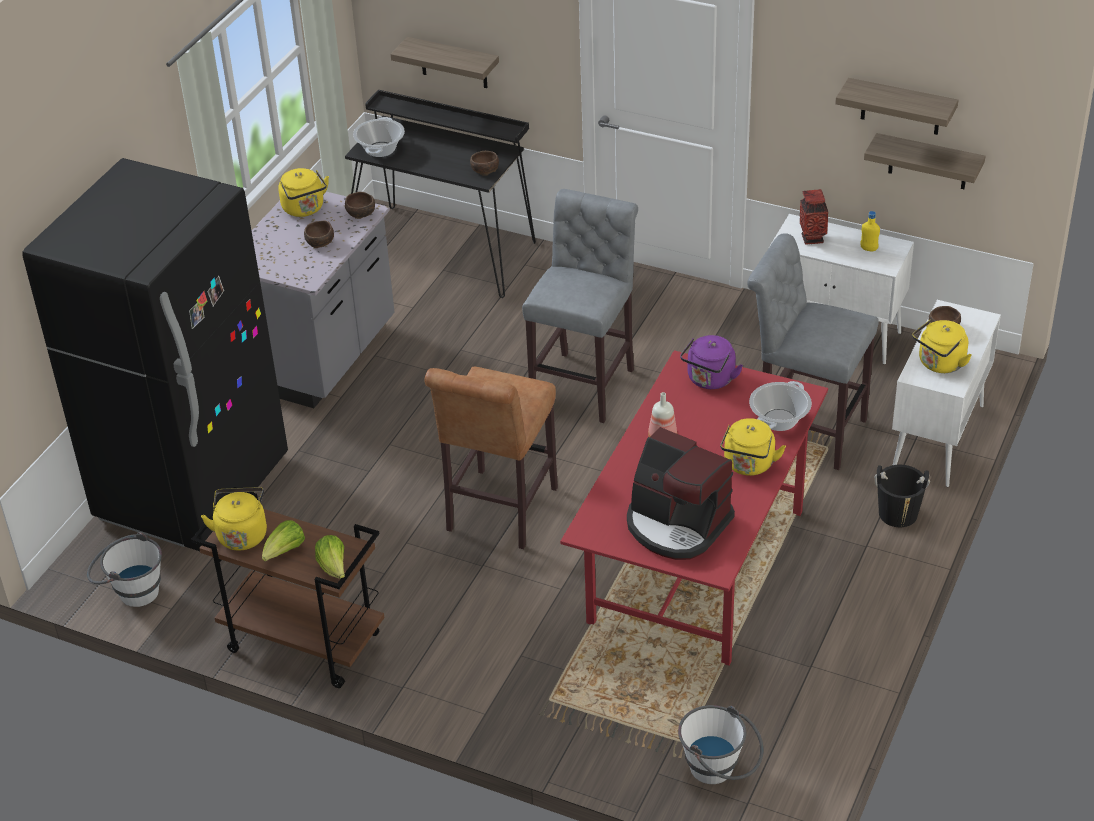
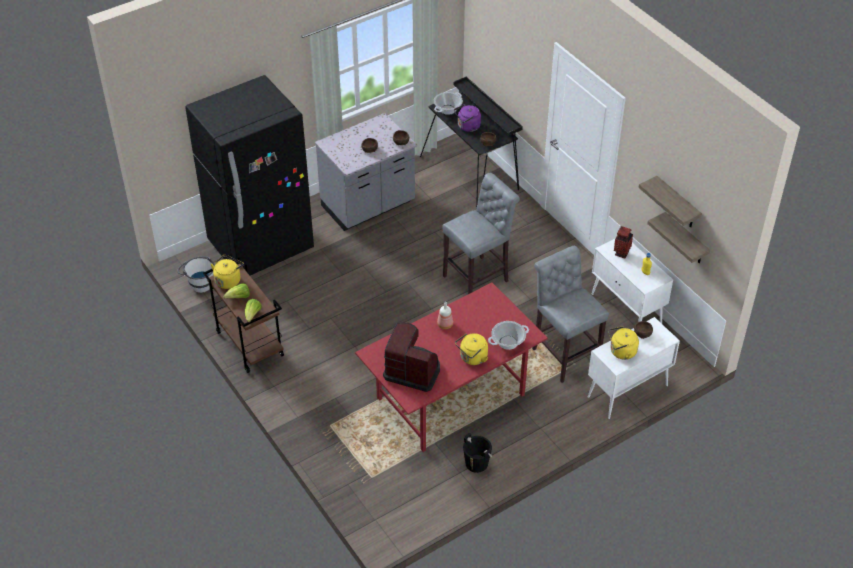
camera: 30 degrees right, 5 degrees up
(305, 209) = (377, 128): yellow kettle -> none
(453, 63) = (499, 79): shelf -> none
(499, 513) = (383, 324): brown stool -> none
(677, 525) = (413, 370): coffee machine -> coffee machine turned 135 degrees clockwise
(710, 380) = (494, 306): purple kettle -> purple kettle (467, 127)
(719, 771) = (375, 498): white bucket -> none
(898, 514) = (570, 420): black bucket -> black bucket (476, 463)

